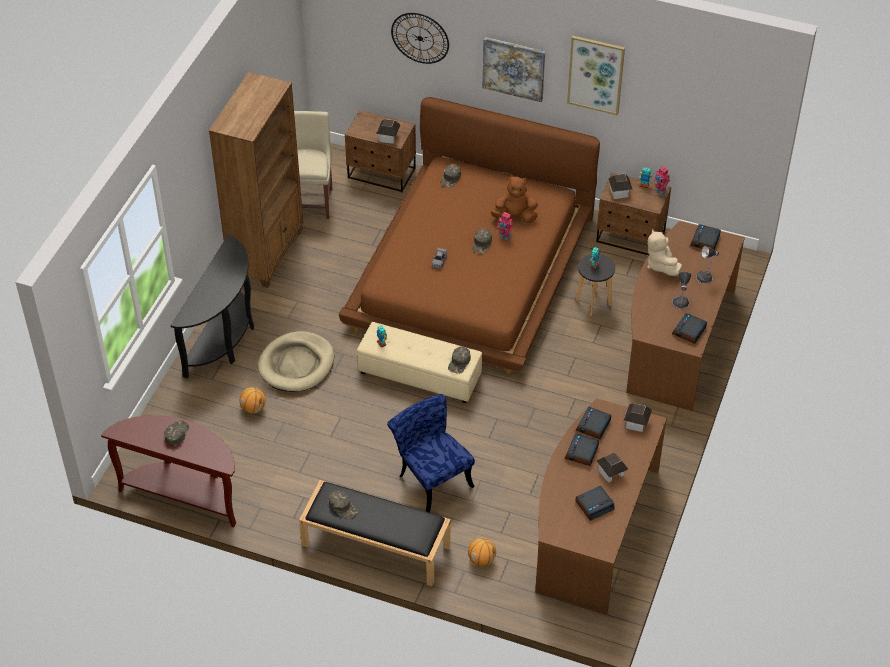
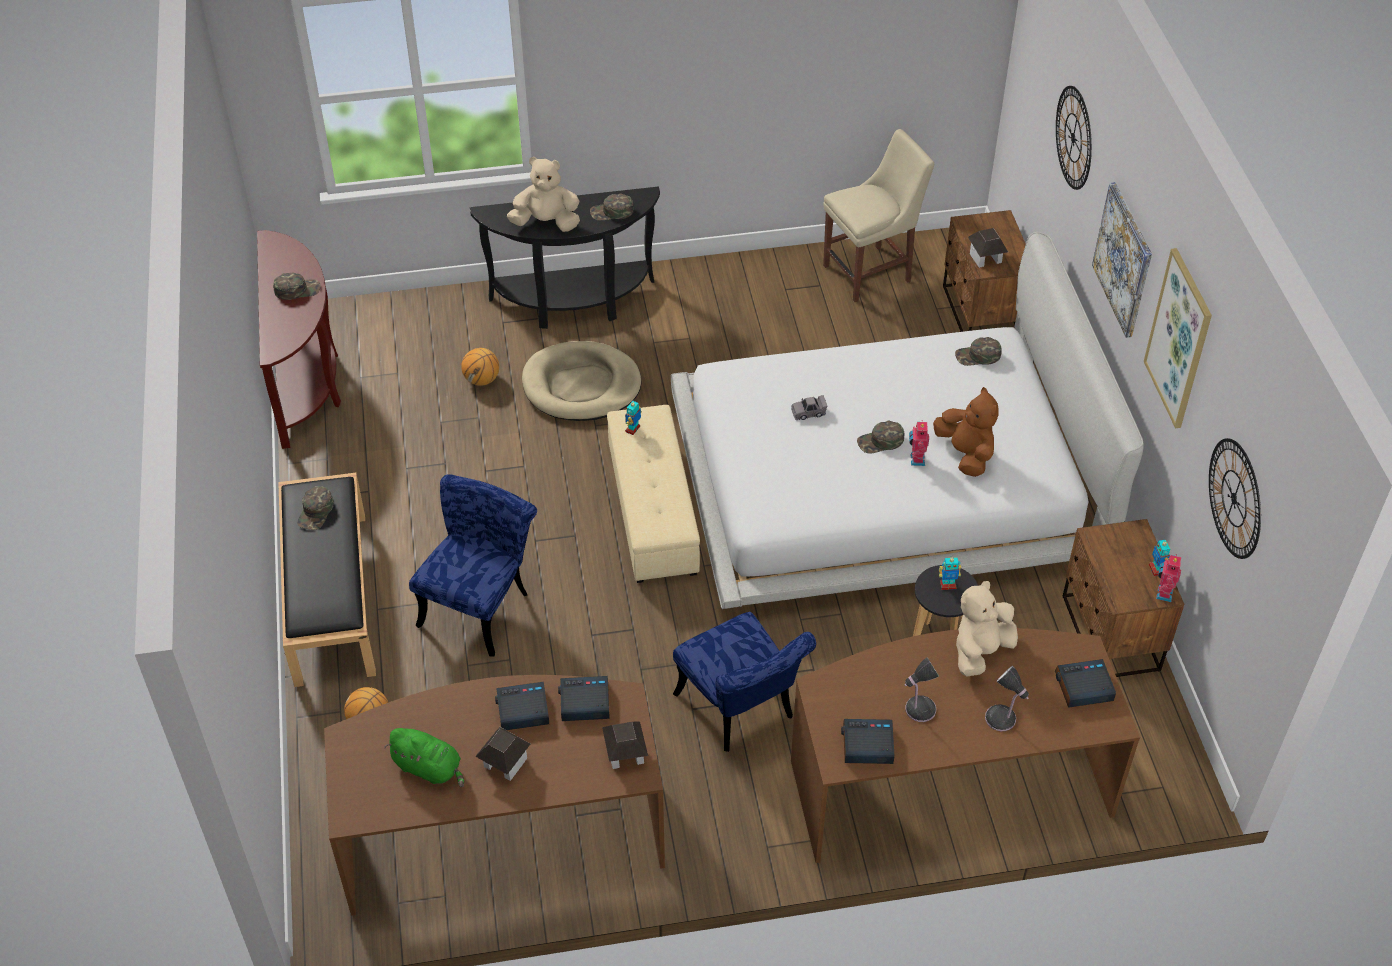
camera: 60 degrees right, 0 degrees up
(216, 296) = (546, 223): none -> beige plush toy
(267, 253) = (746, 275): brown bookcase -> none
(459, 362) = (657, 523): green cap -> green cap (612, 212)
(471, 270) = (886, 481): brown bed -> white bed
(583, 398) = (740, 712): none -> blue chair
(594, 505) = (429, 768): alarm clock -> green plush toy
(619, 192) = (1112, 545): toy house -> none
(688, 114) = (1234, 498): none -> wall clock

